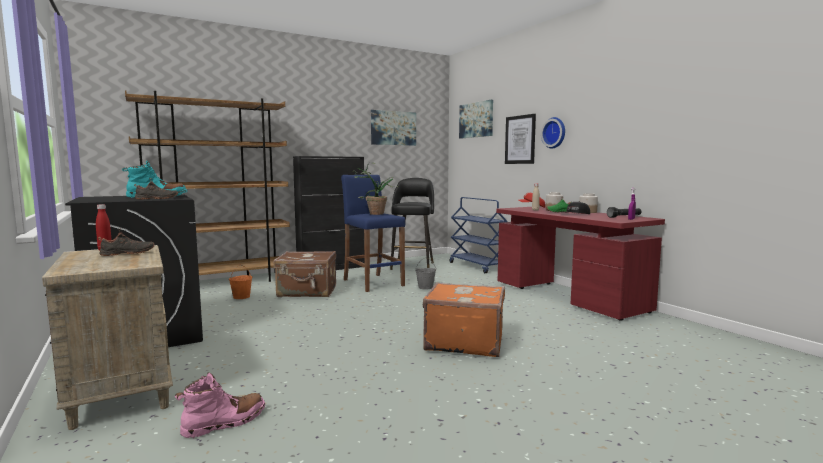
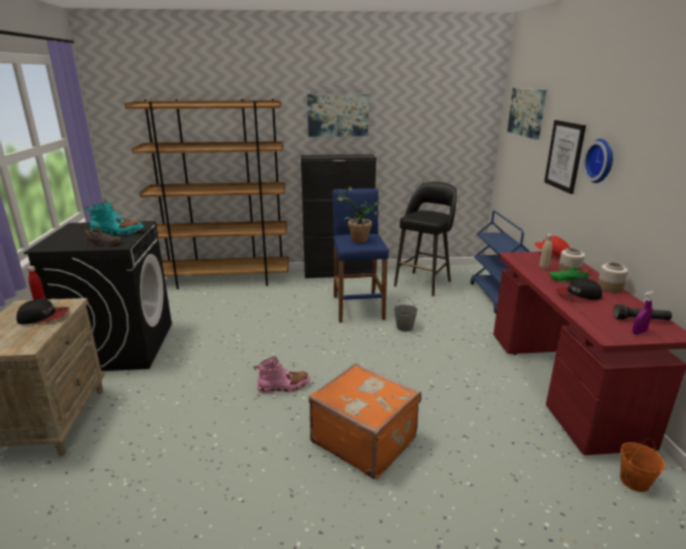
camera: 25 degrees right, 15 degrees up
(128, 253) = (44, 317): black shoe -> cap
(225, 422) = (83, 491): pink boot -> pink boot (283, 387)
(241, 297) = (226, 306): orange bucket -> orange bucket (634, 481)
(307, 292) = (285, 311): brown suitcase -> none
(393, 128) = (423, 117): picture -> picture (338, 115)

